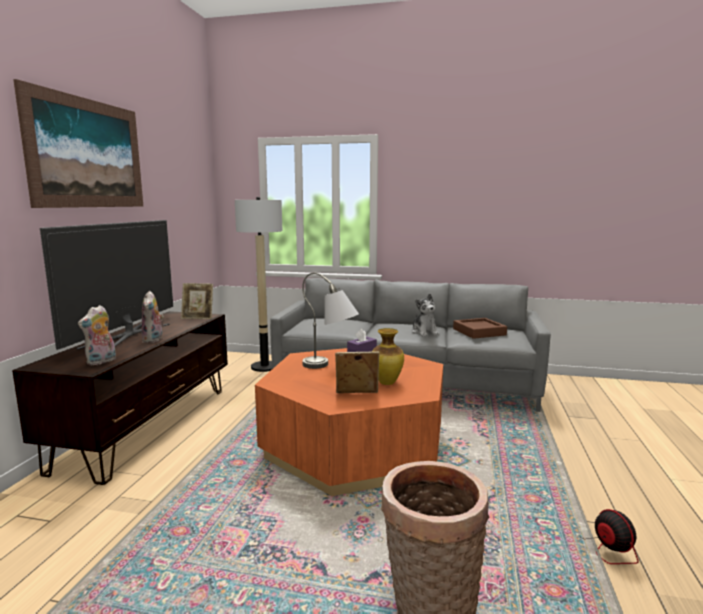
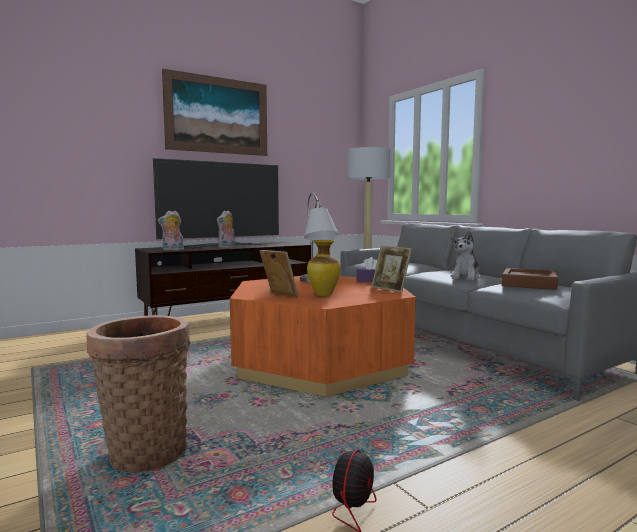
camera: 45 degrees right, 5 degrees down
(198, 317) = (288, 244): picture frame -> picture frame (390, 289)

